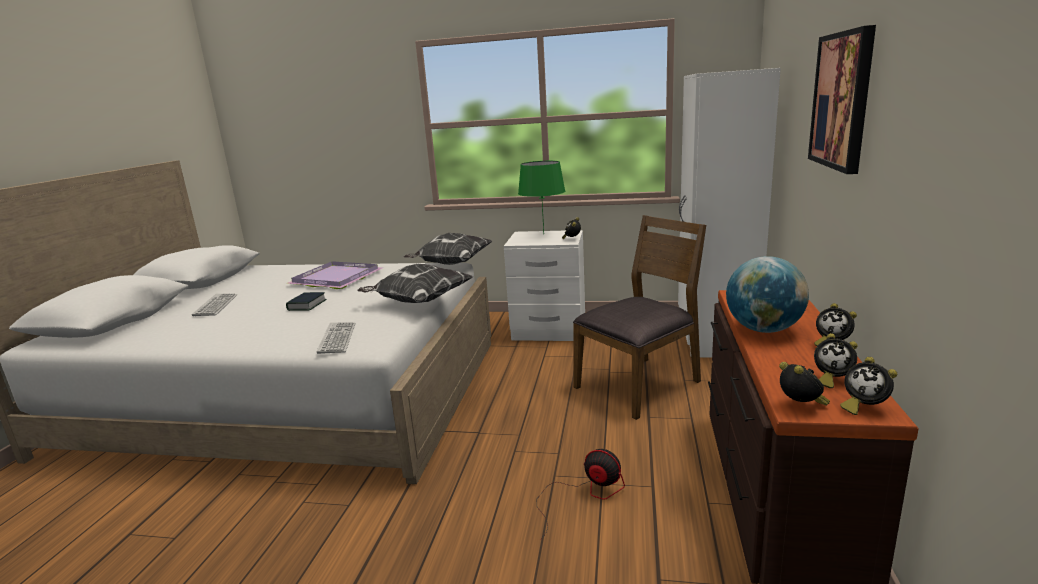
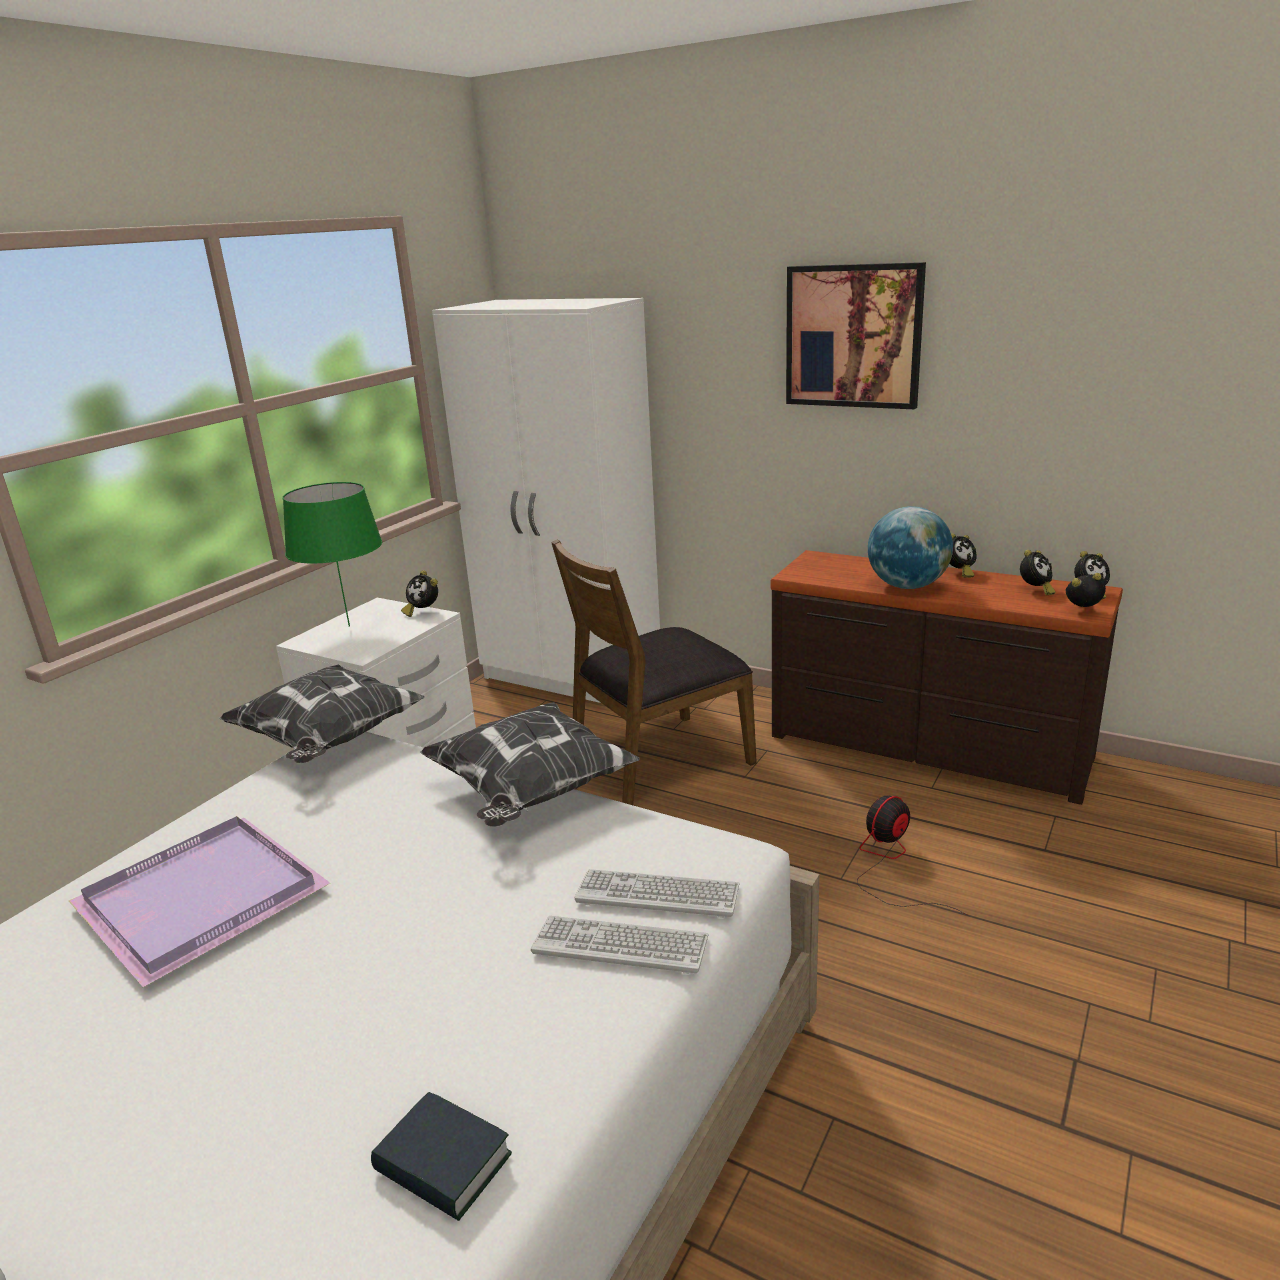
camera: 70 degrees left, 5 degrees up
(216, 305) = (144, 1158): keyboard -> keyboard (620, 945)
(307, 305) = (379, 946): book -> book (443, 1164)
(639, 385) = (659, 761): brown chair -> brown chair turned 105 degrees counterclockwise

